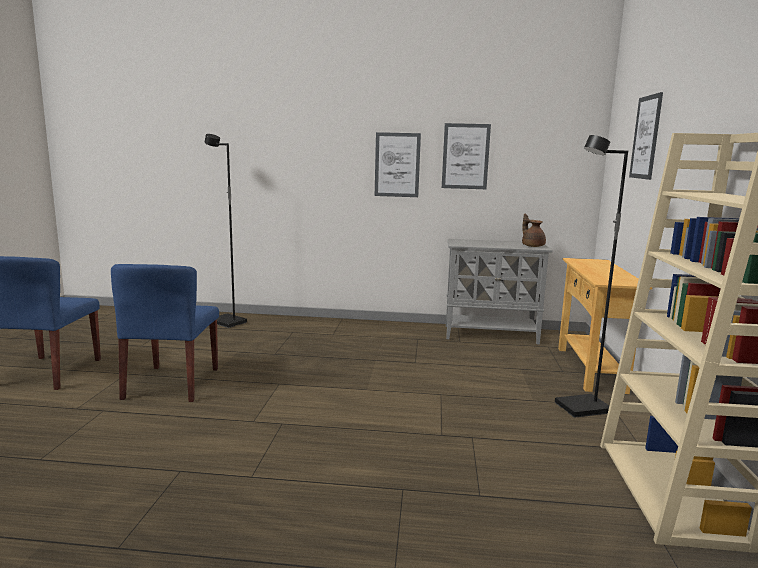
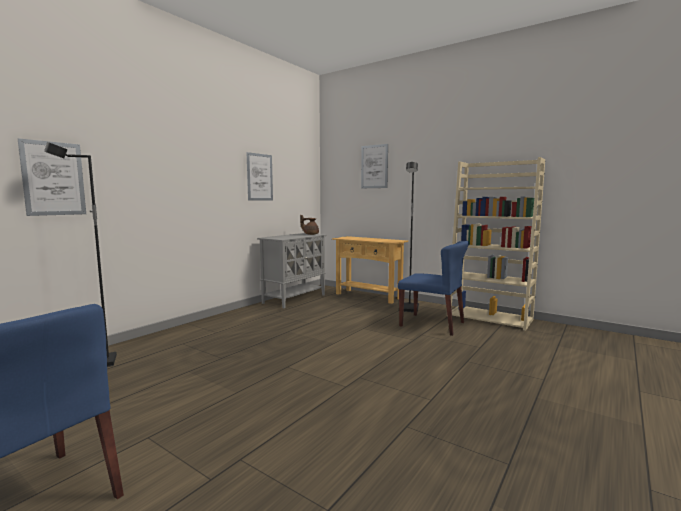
camera: 60 degrees left, 5 degrees down
(172, 383) = (221, 412): blue chair -> blue chair (432, 324)
(397, 165) = (219, 183): picture -> picture (53, 178)

